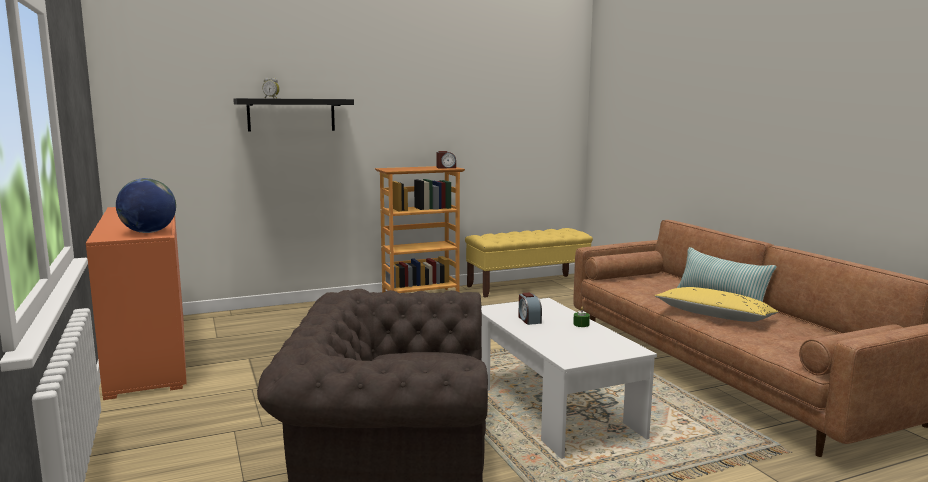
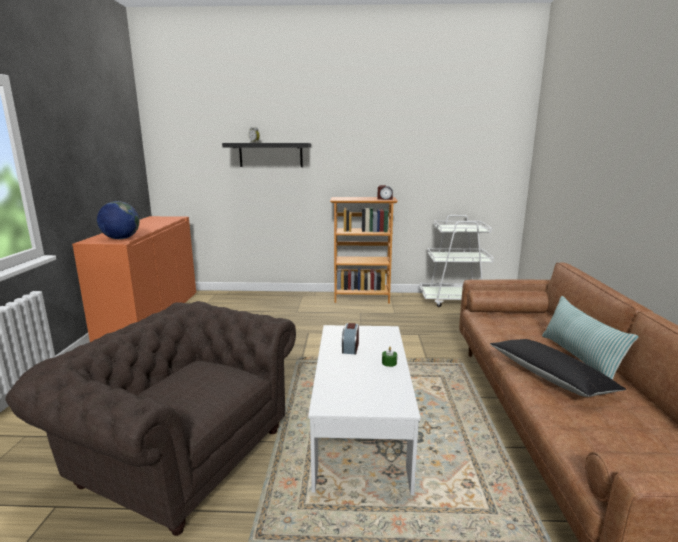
camera: 25 degrees right, 5 degrees up
(528, 285) = (455, 300): yellow bench -> white cart
(714, 316) = (550, 377): yellow pillow -> black pillow

